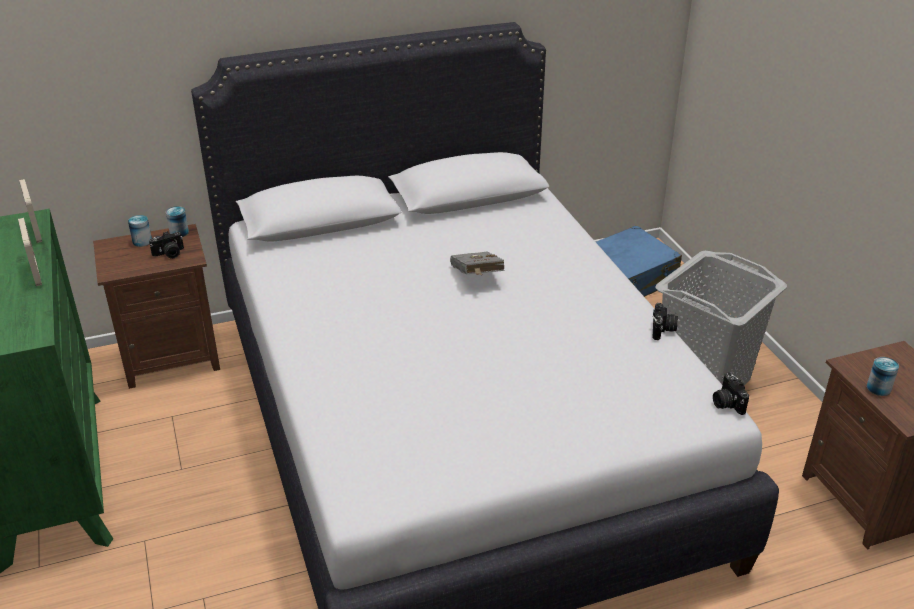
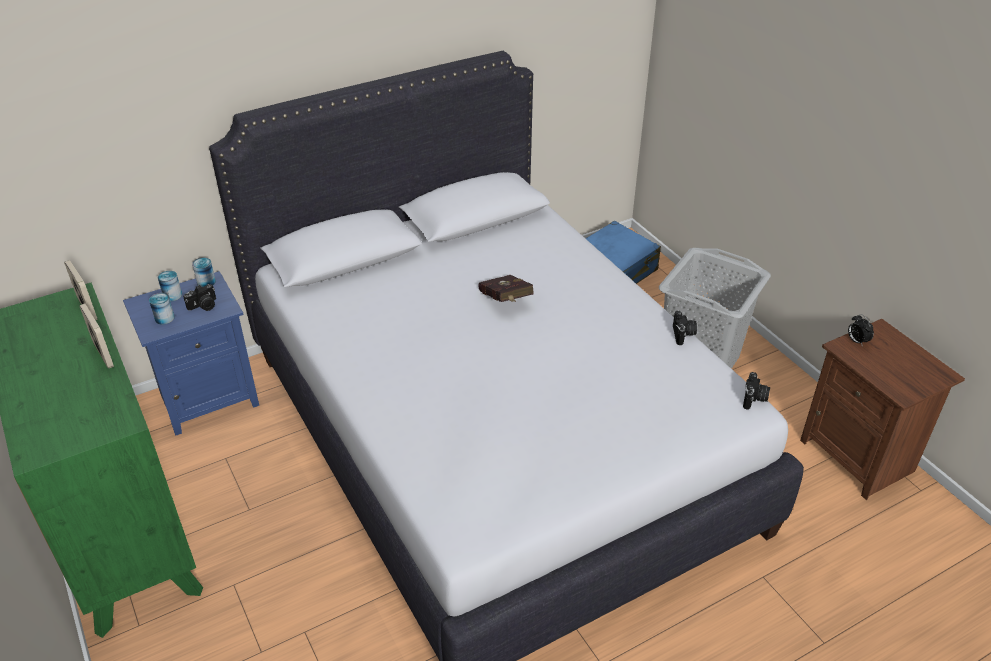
camera: 10 degrees left, 5 degrees up
(171, 357) = (208, 399): brown nightstand -> blue nightstand
(476, 278) = (506, 302): grey book -> red book
(726, 403) = (754, 399): camera -> camera turned 135 degrees counterclockwise
(867, 361) = (856, 341): none -> alarm clock
(878, 388) = (871, 366): can -> can (164, 318)

